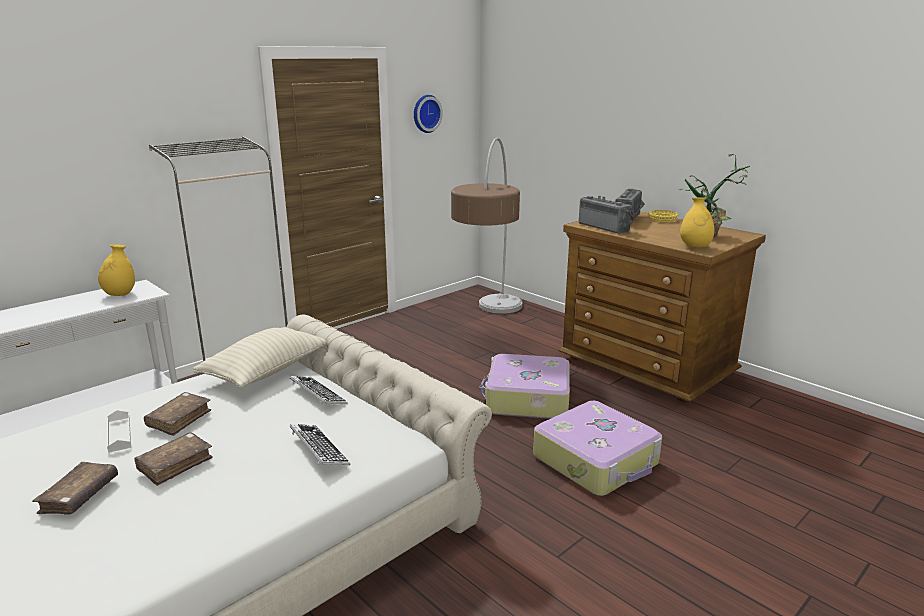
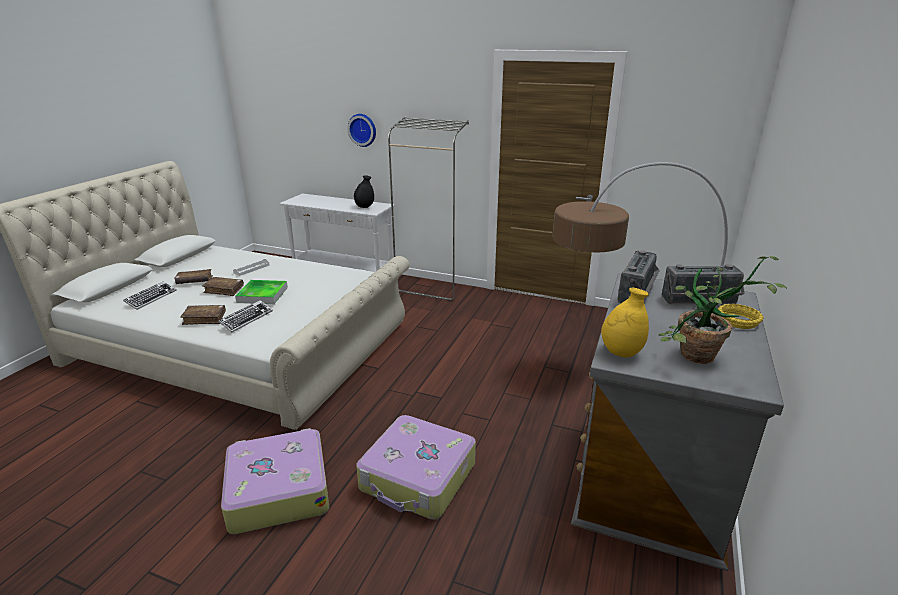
camera: 65 degrees right, 5 degrees up
(120, 294) = (364, 207): yellow vase -> black vase
(179, 419) = (271, 276): brown book -> brown book (205, 319)
(246, 431) = (262, 295): none -> tray
(267, 371) = (342, 278): beige pillow -> none
(317, 395) = (318, 300): keyboard -> keyboard (151, 298)
(425, 113) = (670, 124): wall clock -> wall clock (363, 130)
(526, 398) = (497, 413): suitcase -> suitcase (277, 490)
(647, 366) = (650, 482): brown dresser -> grey dresser

